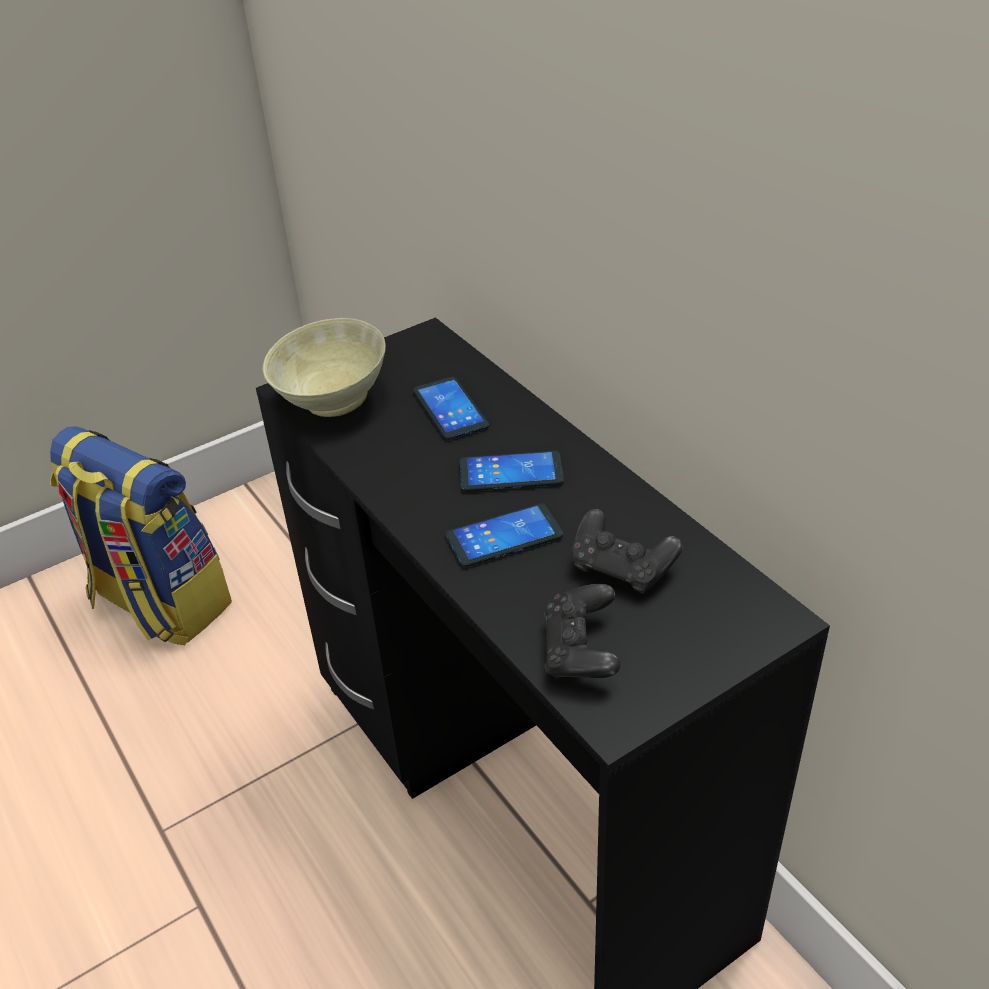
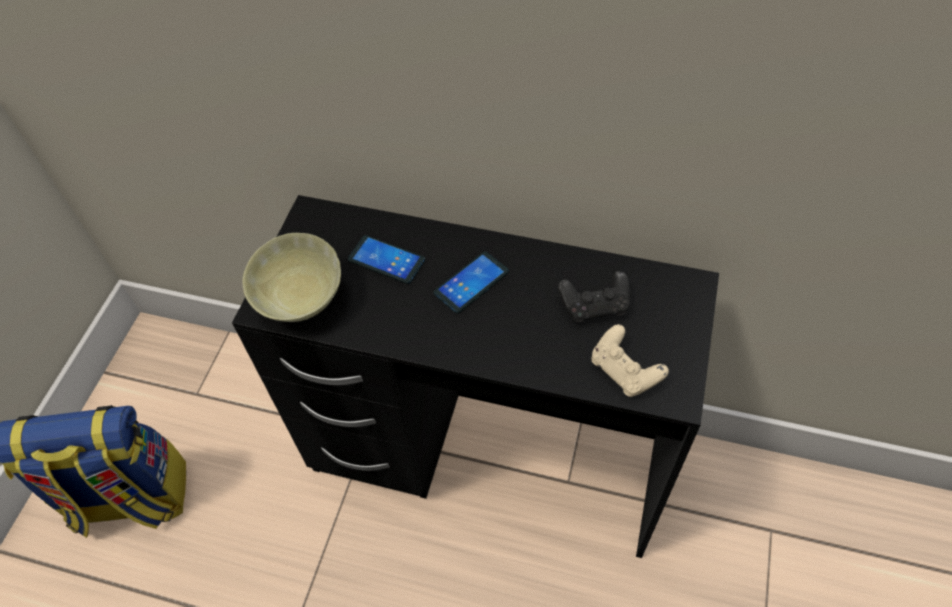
camera: 40 degrees left, 15 degrees up
(504, 536) = (512, 328): phone -> none
(580, 651) = (625, 371): black game controller -> beige game controller

